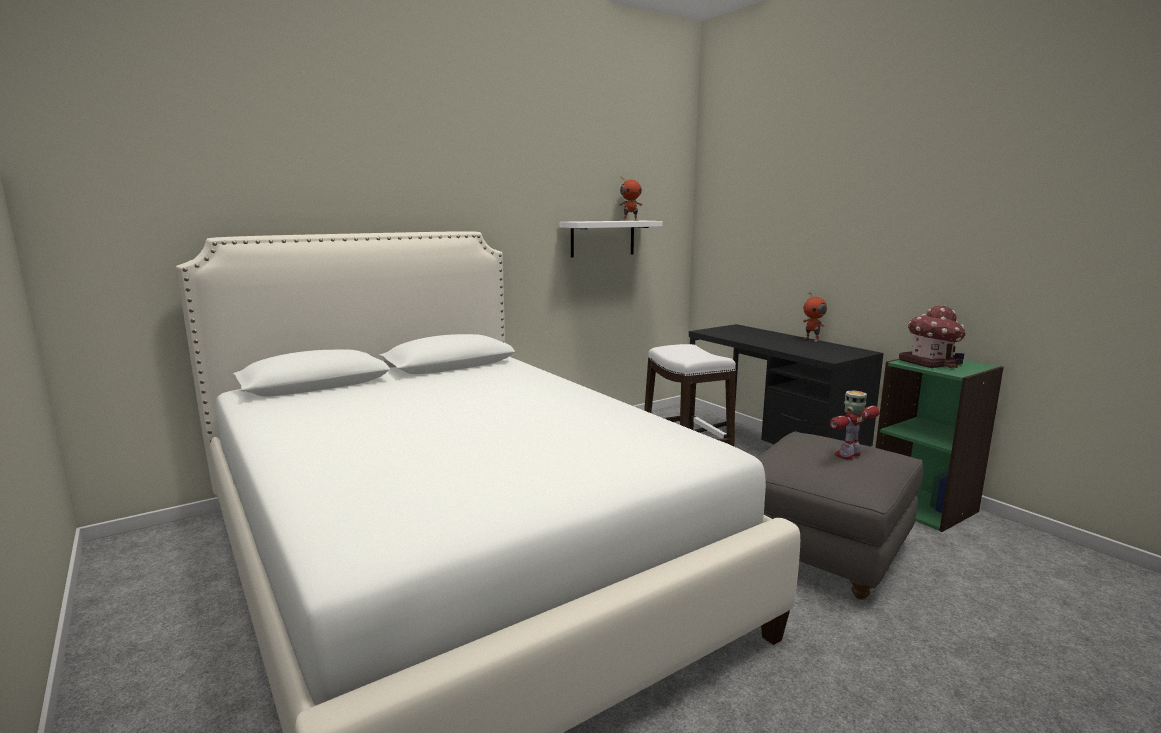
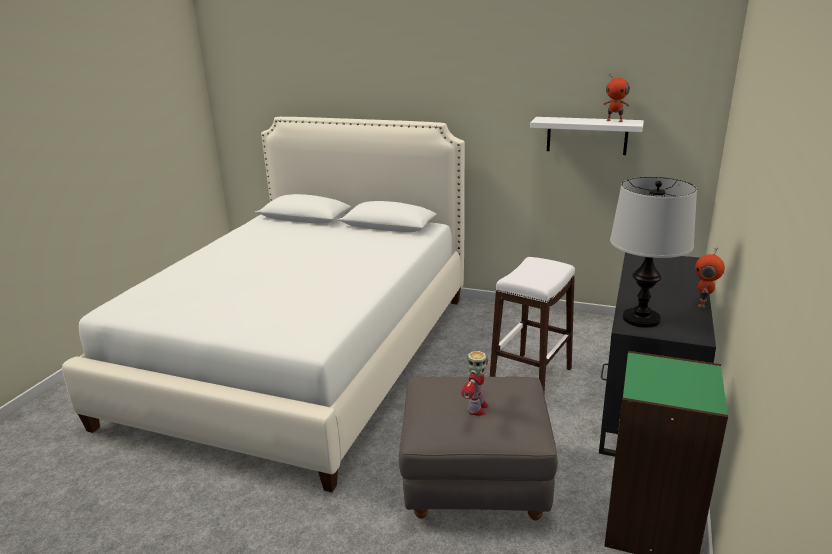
camera: 55 degrees right, 10 degrees up
(820, 353) = (641, 318): none -> table lamp
(848, 455) = (477, 408): toy robot -> toy robot turned 90 degrees clockwise
(931, 362) = (666, 373): toy house -> none

